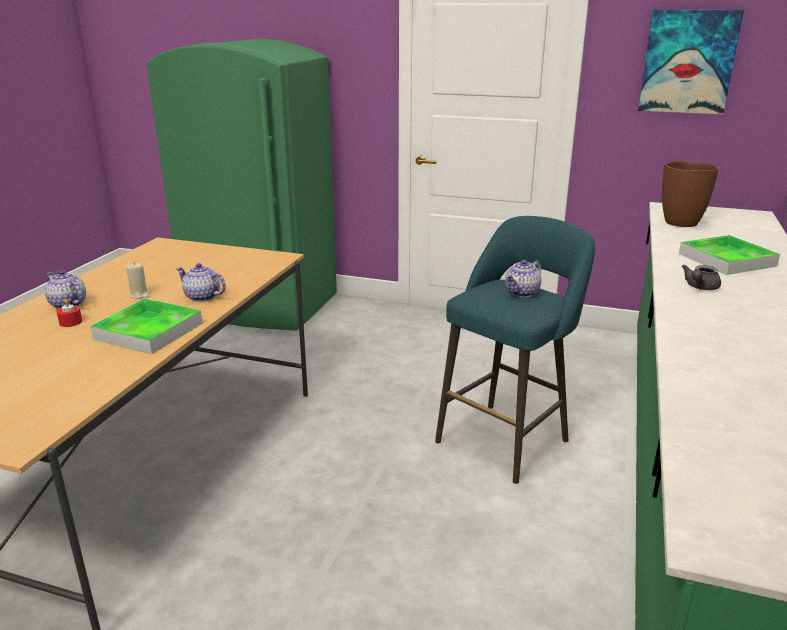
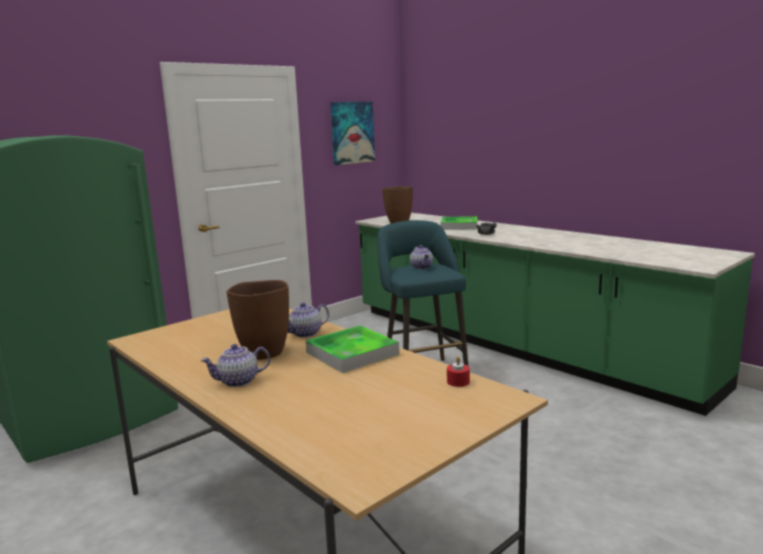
camera: 60 degrees left, 10 degrees down
(70, 322) = (288, 380): red candle -> red candle (458, 381)
(140, 295) = (263, 353): beige candle -> brown vase

